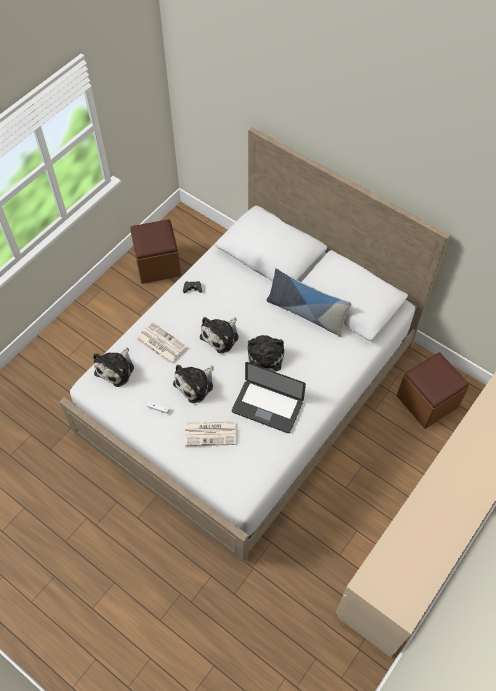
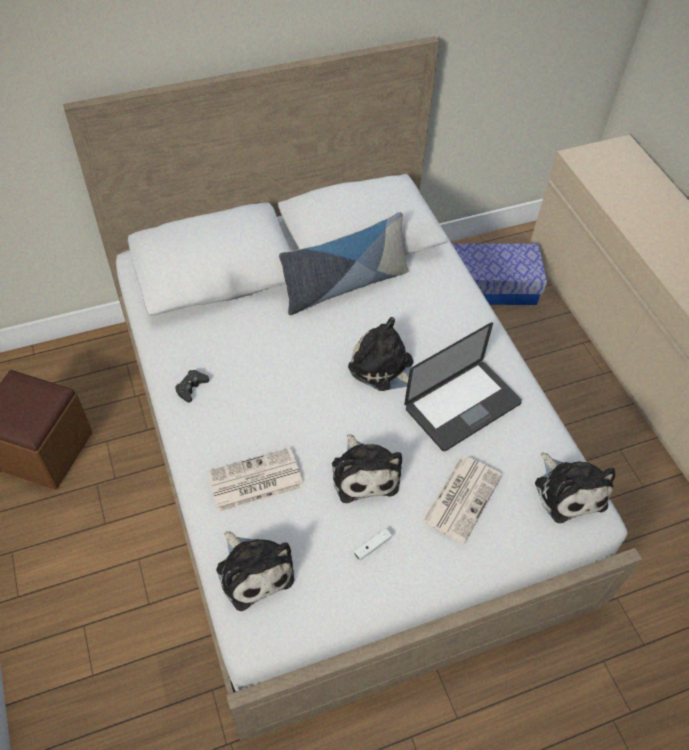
camera: 60 degrees left, 5 degrees down
(221, 336) = (304, 397): plush toy -> plush toy (568, 490)
(427, 401) = (489, 286): brown ottoman -> storage box

